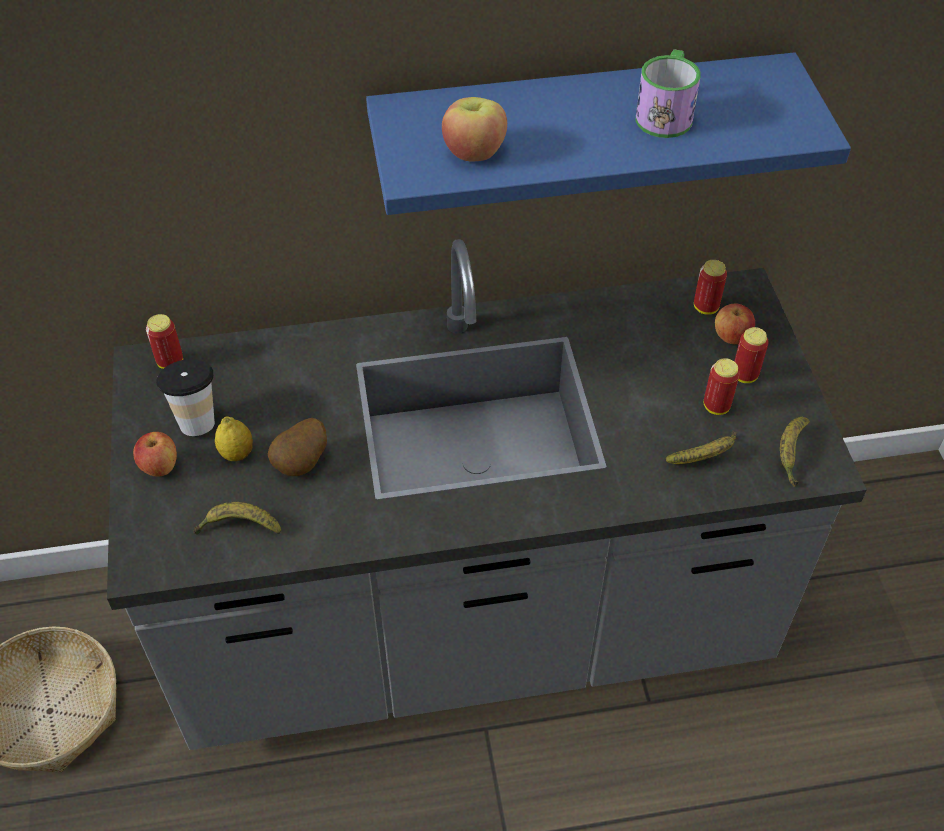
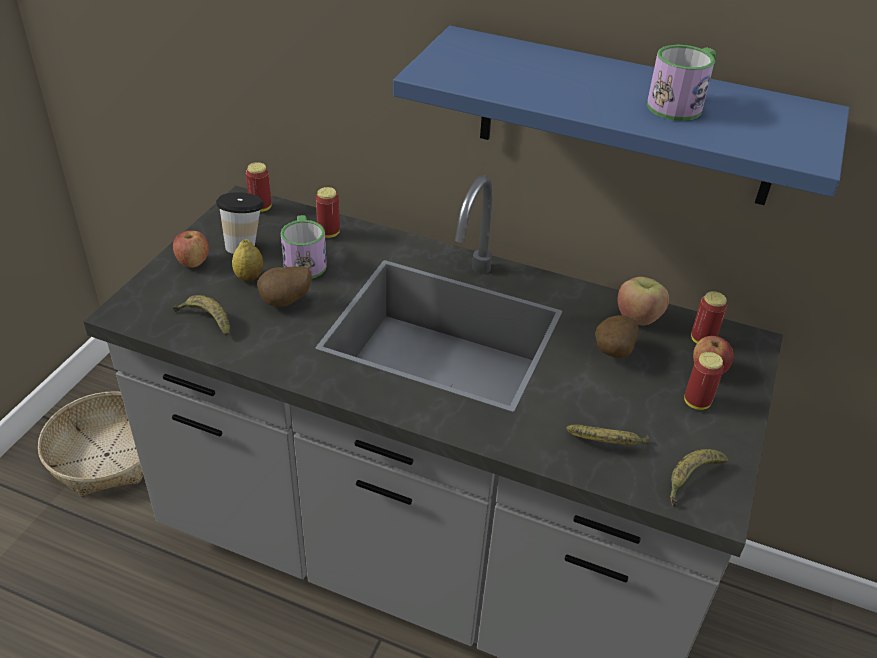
camera: 30 degrees right, 10 degrees down
(277, 405) = (304, 261): none -> mug
(474, 152) = (492, 76): apple -> apple (638, 317)
(642, 361) = (611, 353): none -> potato
(716, 406) = (650, 413): can -> can (328, 233)

